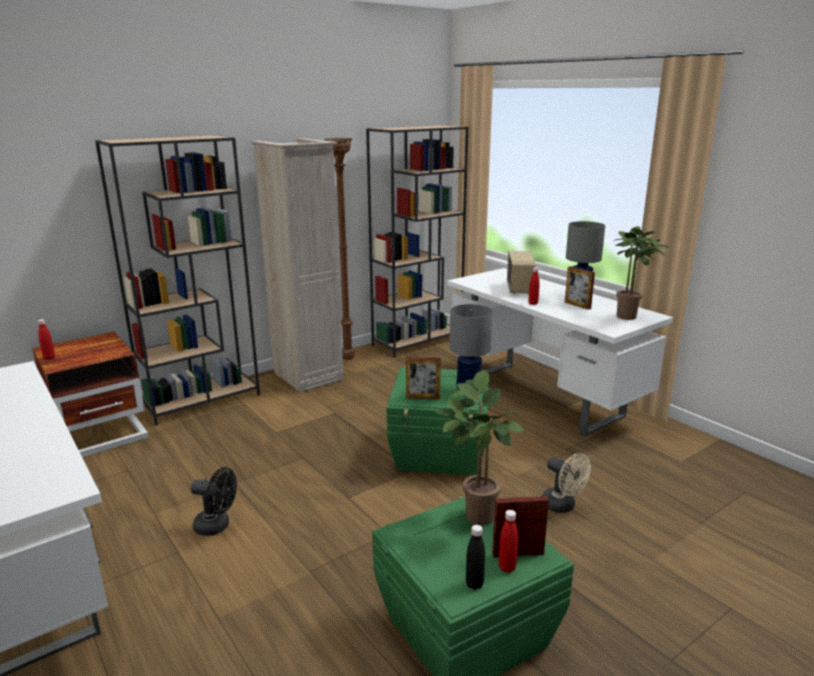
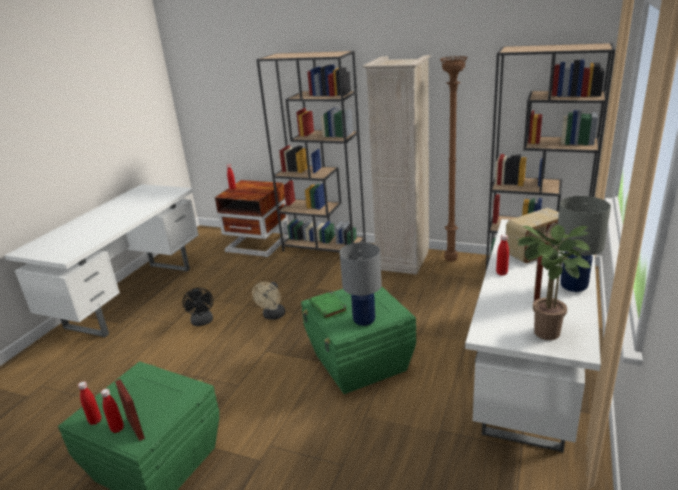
camera: 60 degrees right, 5 degrees up
(423, 397) = (328, 308): picture frame -> green book
(474, 584) = (95, 421): black bottle -> red bottle
(475, 514) = (175, 393): potted plant -> none
(562, 506) = (340, 461): beige fan -> beige fan (272, 316)

